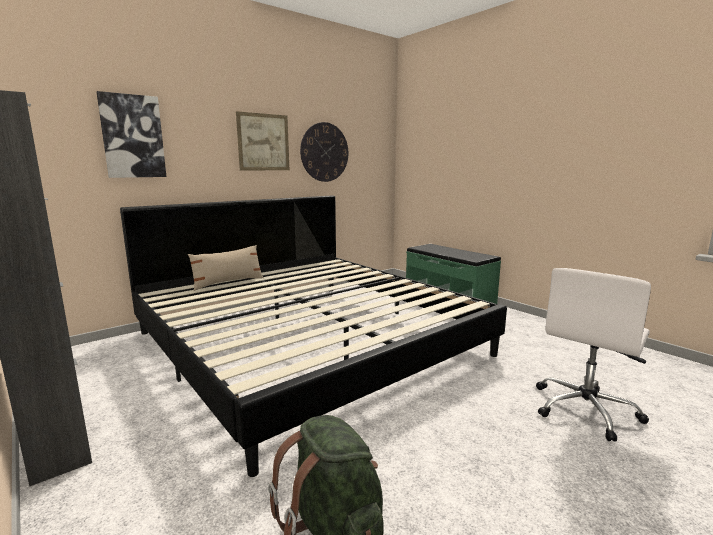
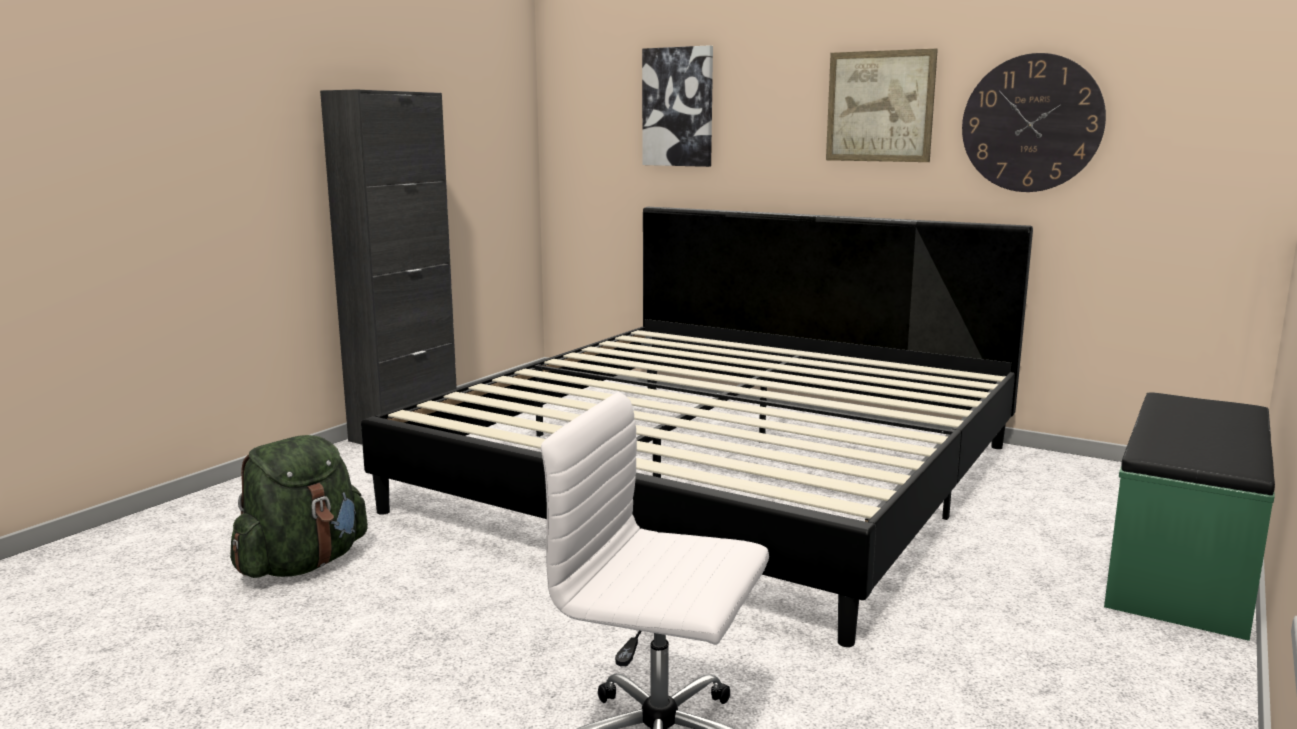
camera: 70 degrees right, 0 degrees up
(228, 282) = (736, 349): beige pillow -> none

